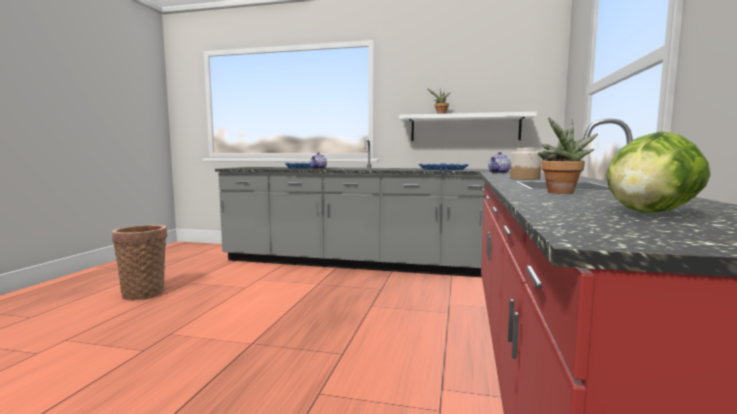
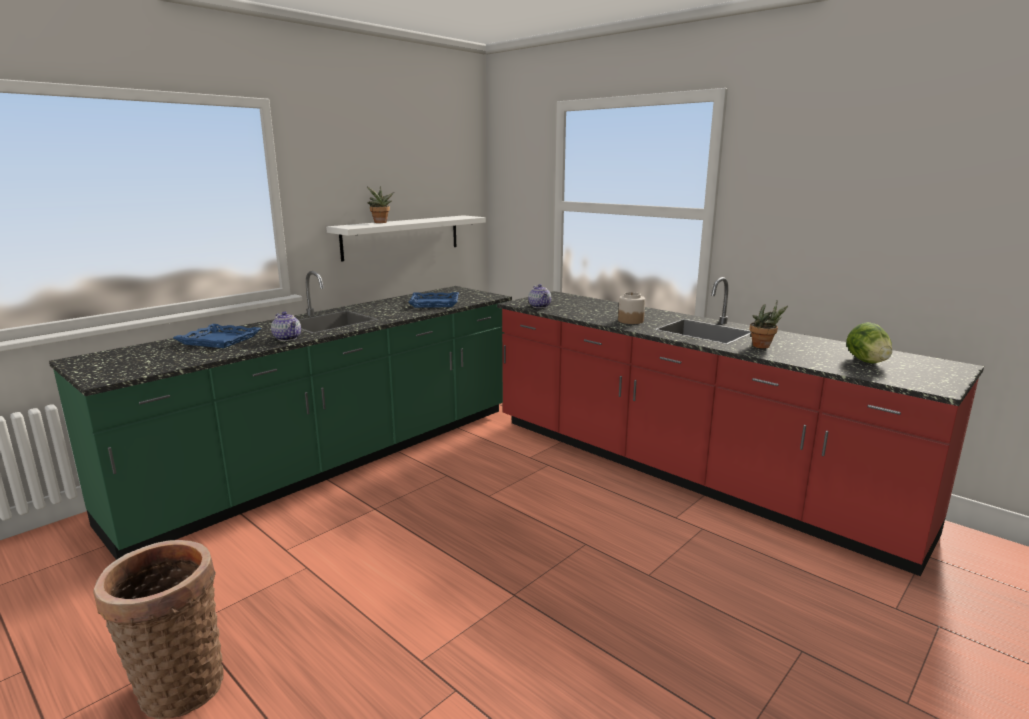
camera: 60 degrees left, 10 degrees up
(359, 264) = (337, 461): grey counter -> green counter

